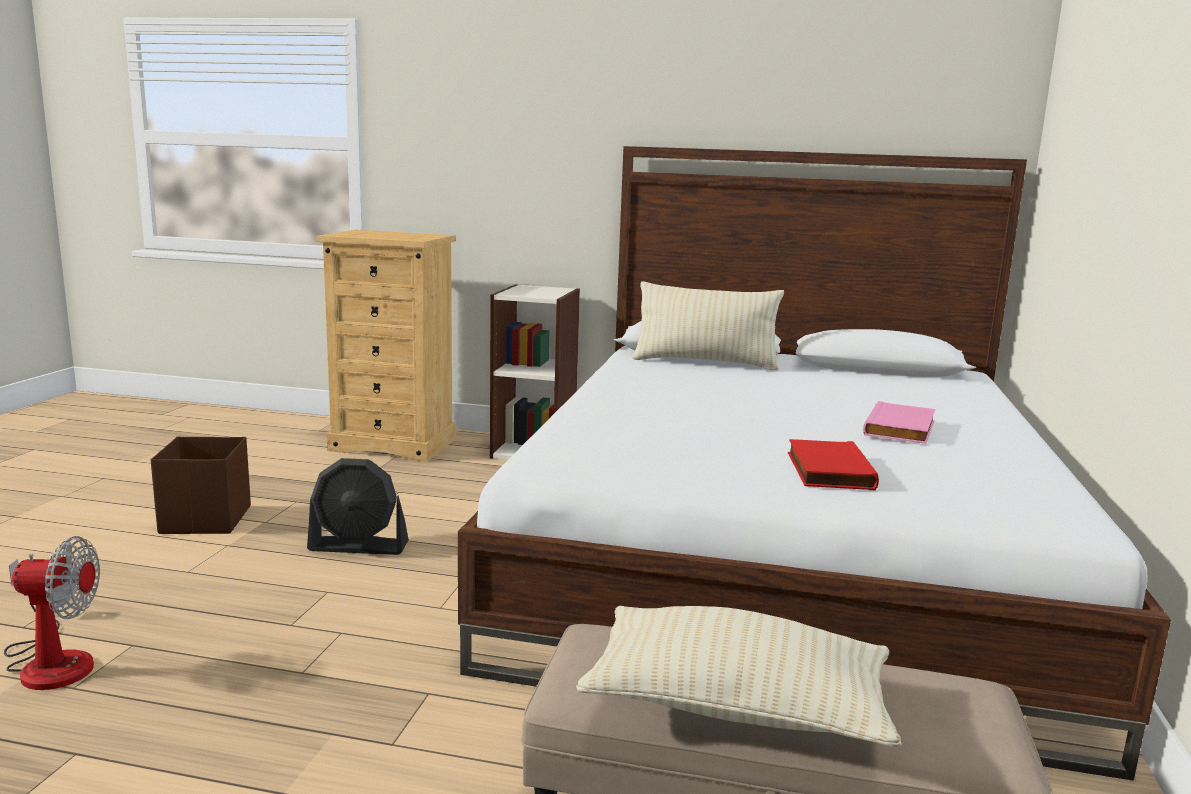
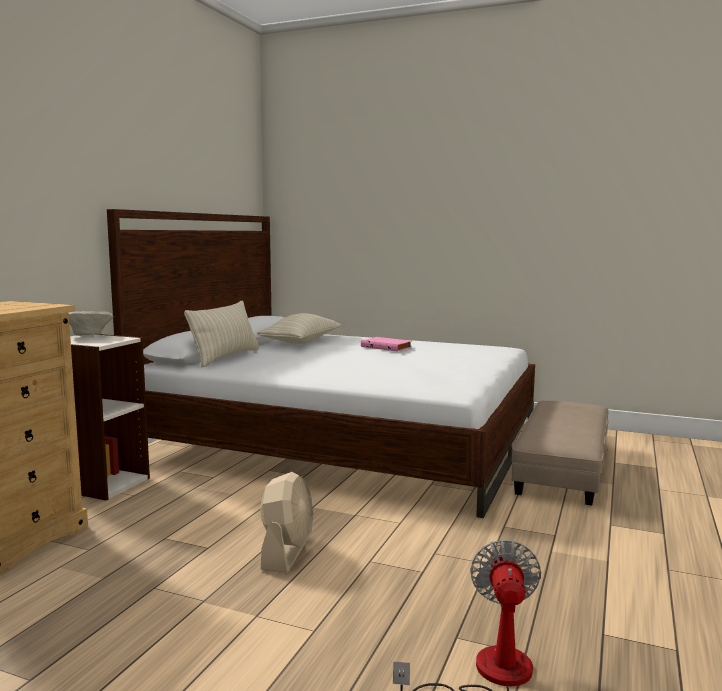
camera: 80 degrees left, 5 degrees down
(207, 519) = (175, 637): brown storage box -> none
(359, 546) = (287, 552): black fan -> beige fan
(556, 289) = (88, 336): none -> beige bowl
(737, 707) = (584, 426): beige pillow -> beige pillow (301, 342)
(826, 470) = (450, 360): red book -> none

